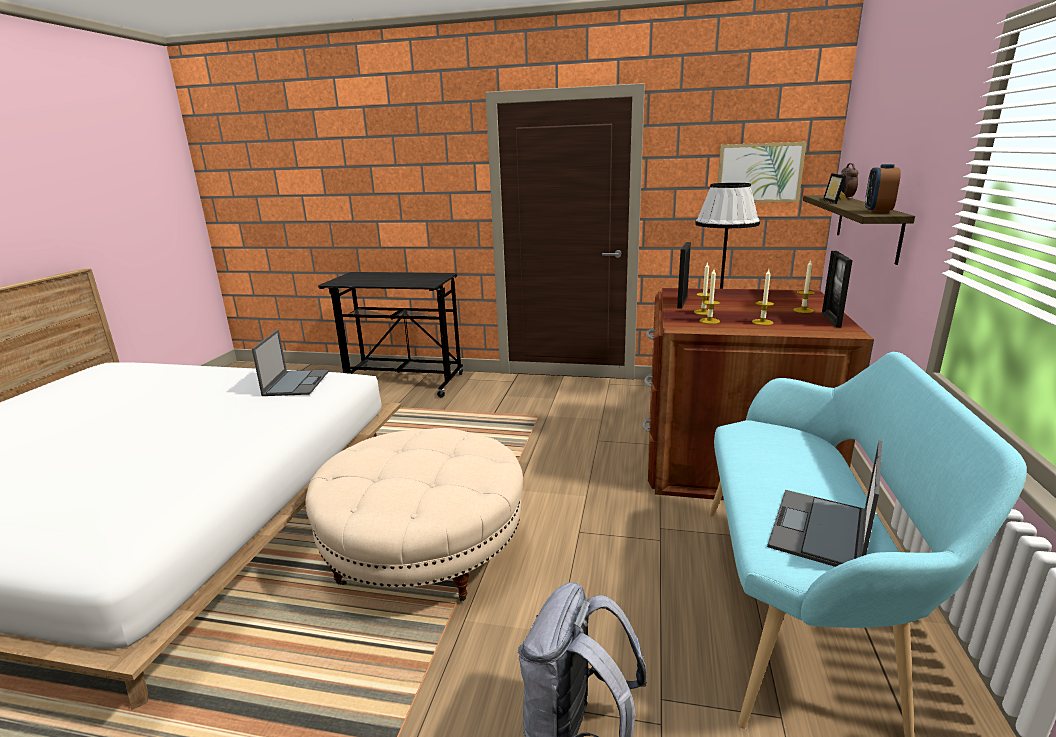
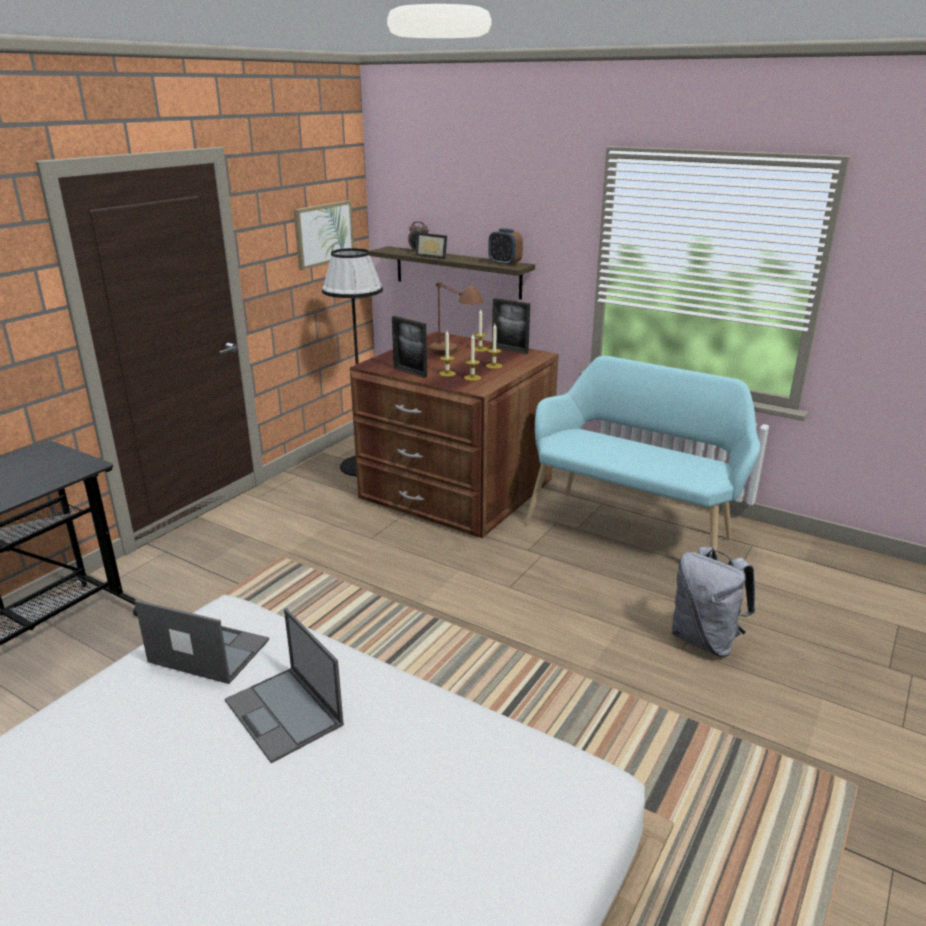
camera: 70 degrees left, 5 degrees up
(425, 552) = (487, 679): beige ottoman -> none
(754, 307) = (454, 357): none -> brown table lamp
(820, 530) = (685, 462): laptop -> laptop (285, 713)

